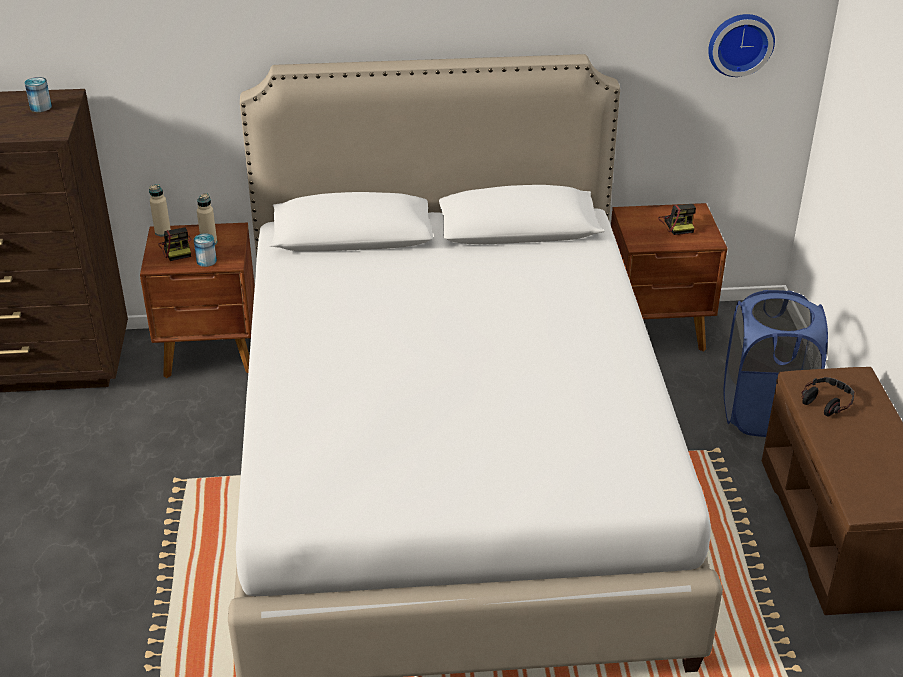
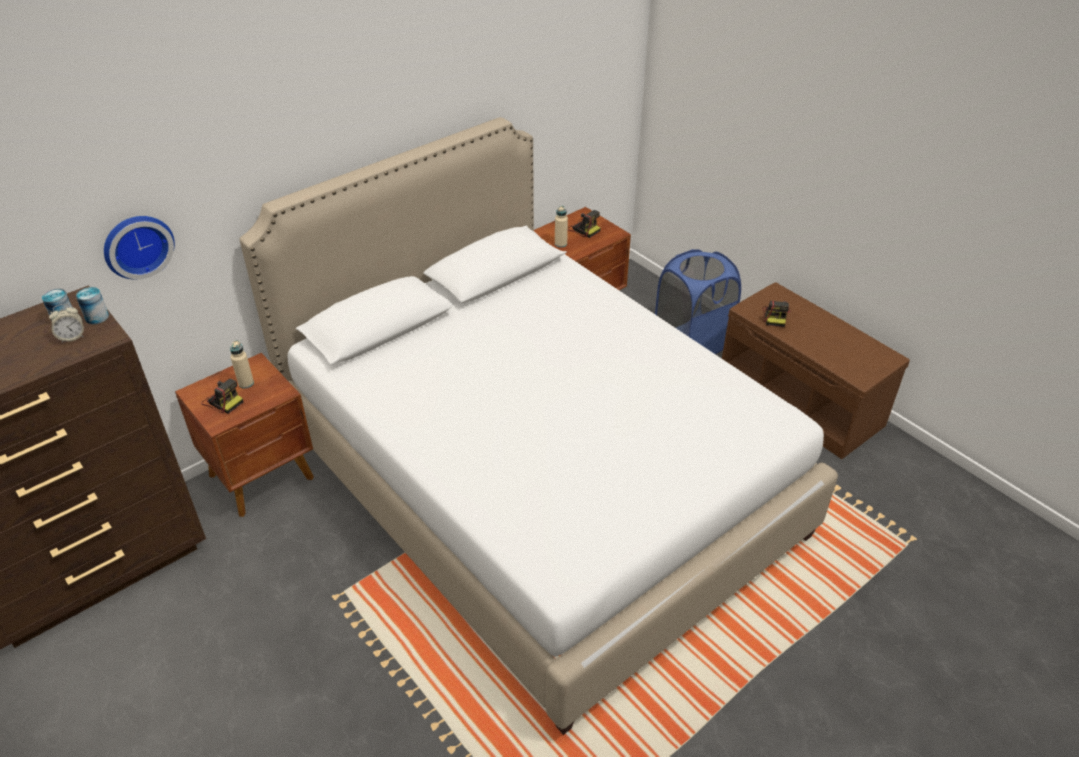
camera: 35 degrees left, 5 degrees up
(31, 122) = (72, 337): none -> alarm clock
(162, 232) = (193, 391): beige bottle -> beige bottle (560, 244)
(206, 261) = (260, 400): can -> can (97, 317)
(739, 43) = (594, 77): wall clock -> wall clock (137, 245)
(826, 401) = (775, 316): headphones -> camera

